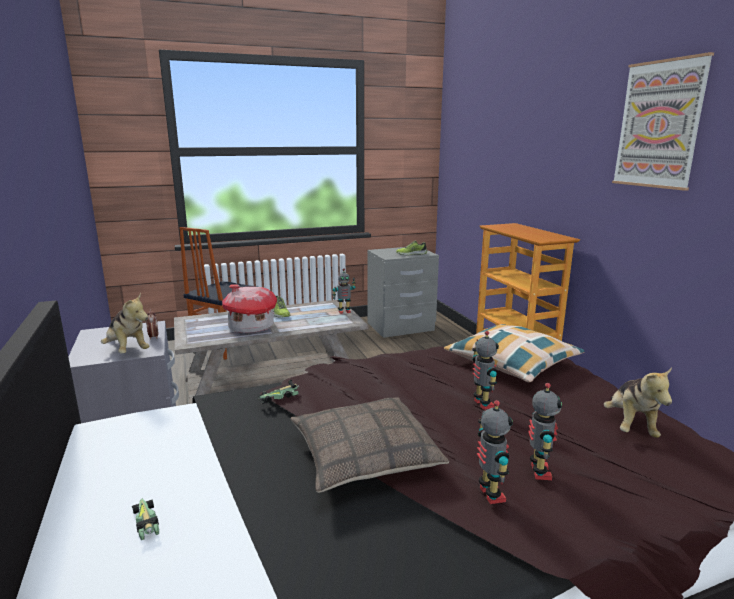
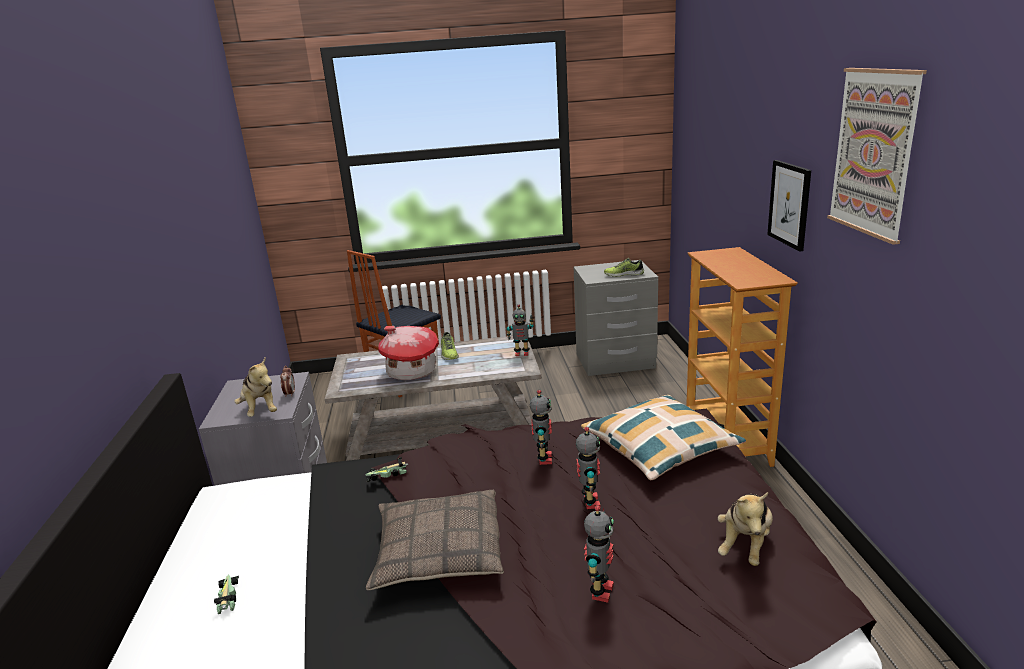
camera: 15 degrees right, 5 degrees up
(489, 494) = (533, 611): toy robot -> toy robot (543, 459)
(568, 181) = (789, 204): none -> picture

